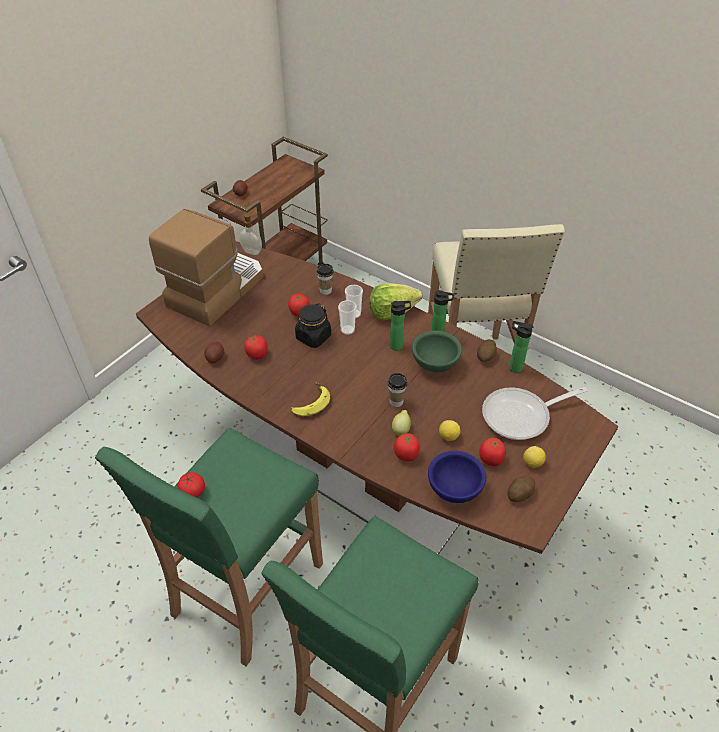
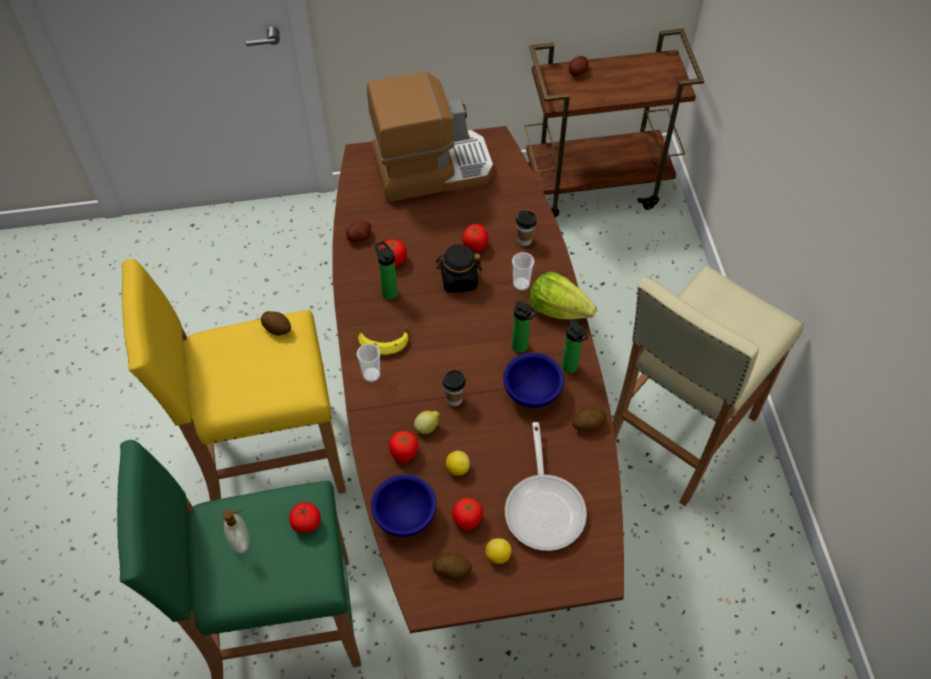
camera: 45 degrees right, 10 degrees up
(192, 492) = (223, 343): tomato -> tomato (306, 522)
(222, 452) = (277, 328): none -> potato
(246, 589) = (270, 459): green stool -> yellow stool
(252, 251) = (507, 148): soap dispenser -> soap dispenser (241, 541)
(347, 330) = (496, 296): cup -> cup (371, 374)
(435, 363) = (533, 392): green bowl -> blue bowl
(513, 367) = (600, 456): bottle -> bottle (388, 291)
(521, 416) = (544, 507): frying pan -> frying pan turned 120 degrees counterclockwise

